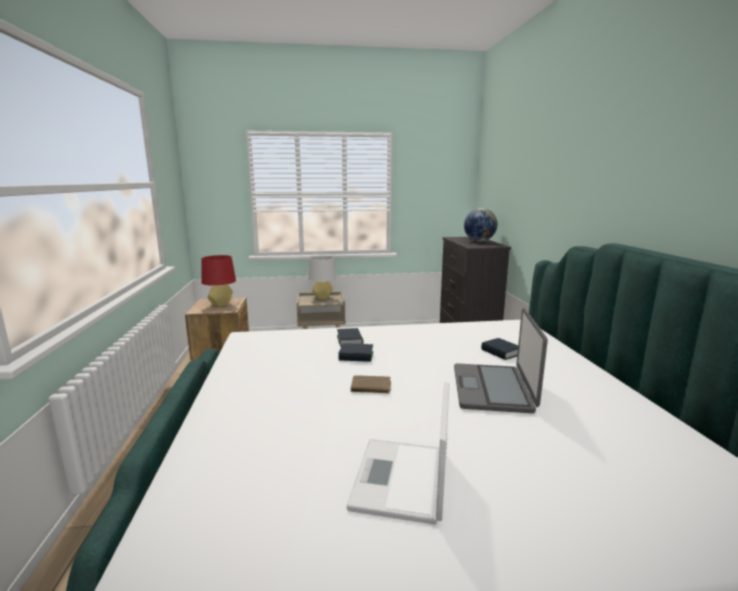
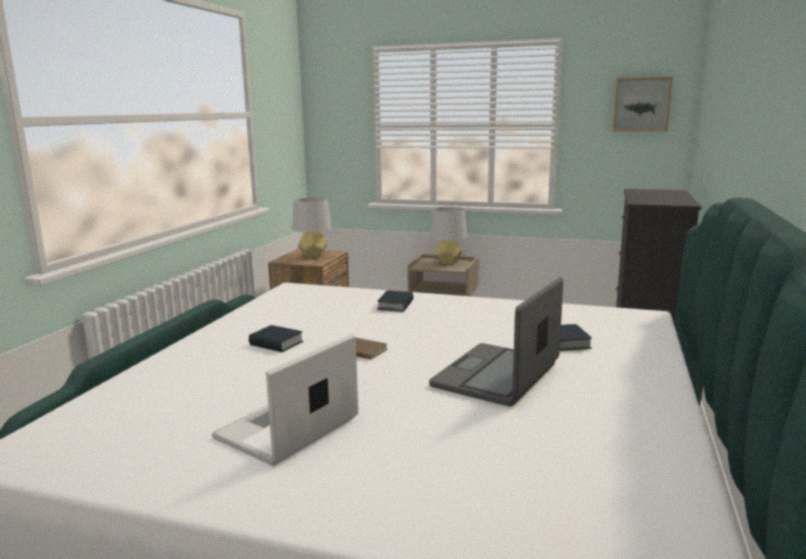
camera: 25 degrees right, 0 degrees up
(221, 304) = (313, 256): red table lamp -> grey table lamp
(356, 356) = (382, 321): book -> book (276, 344)
(444, 180) = (641, 104): none -> picture
(479, 241) = (668, 196): globe -> none

